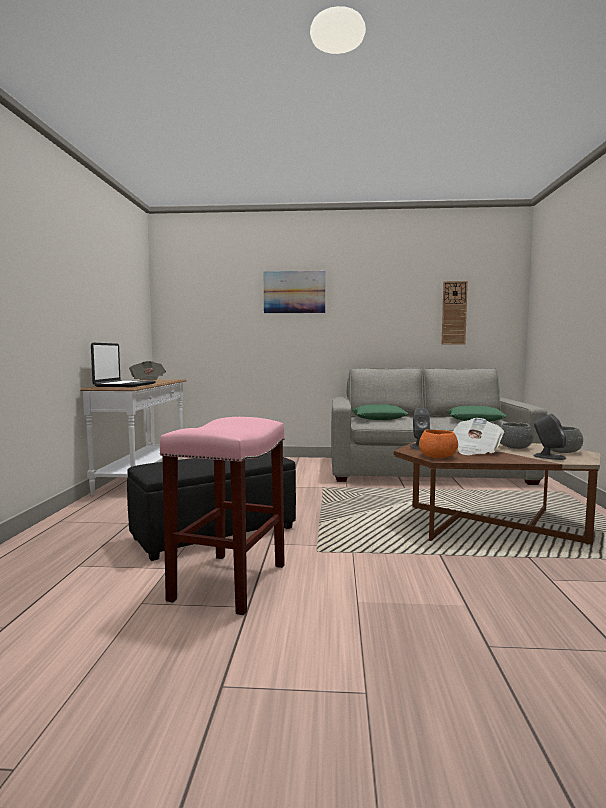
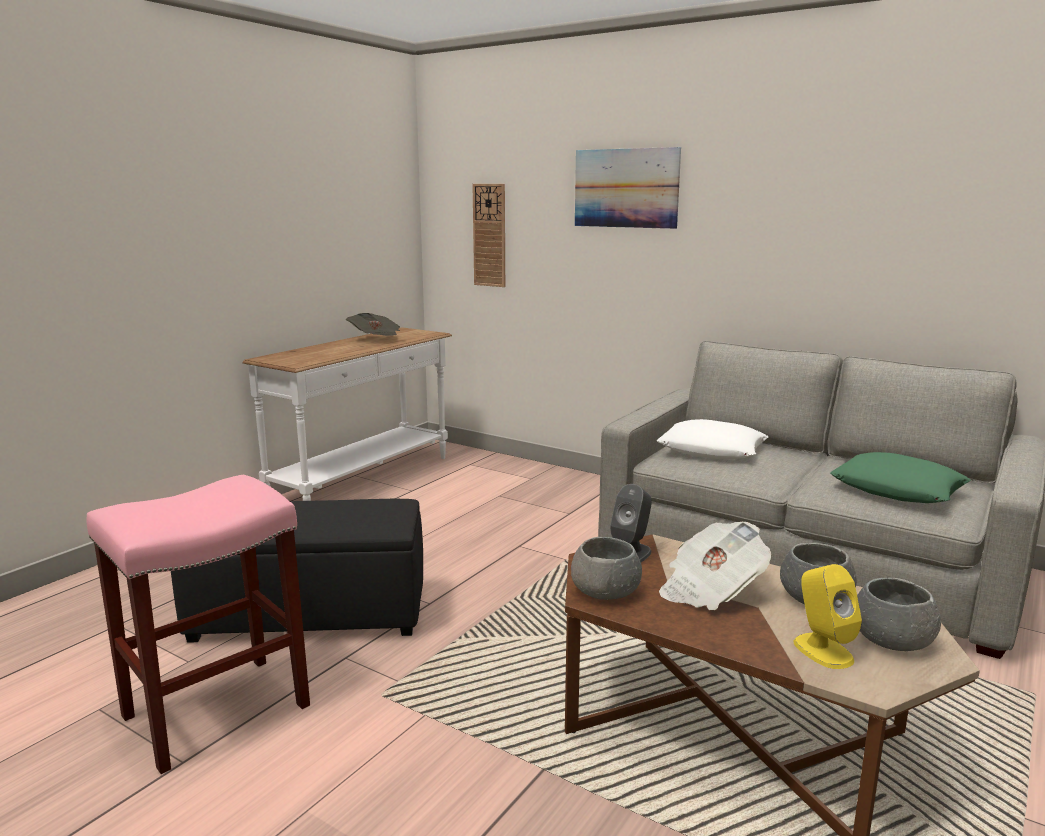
camera: 30 degrees right, 10 degrees up
(124, 385) = (312, 354): laptop -> none
(379, 418) = (712, 449): green pillow -> white pillow
(437, 456) = (605, 591): orange bowl -> grey bowl
(454, 313) = (943, 238): wall clock -> wall clock (489, 235)
(549, 457) = (822, 650): grey speaker -> yellow speaker

